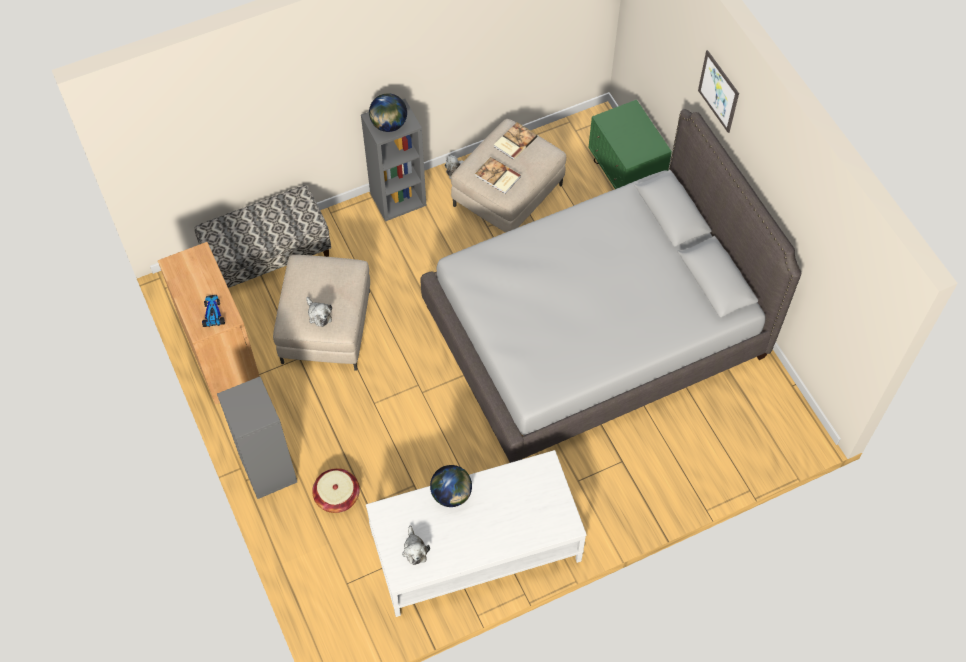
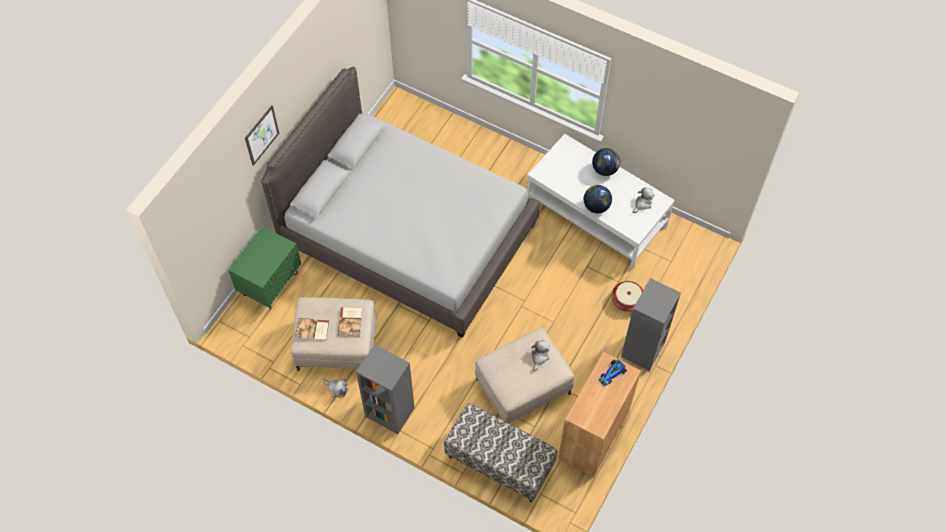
camera: 125 degrees left, 0 degrees up
(389, 124) = (387, 365): globe -> globe (605, 169)

